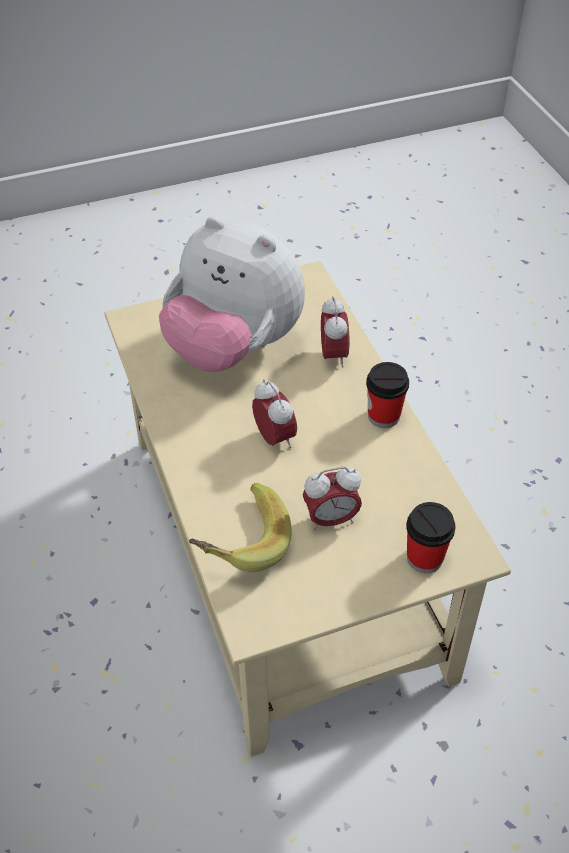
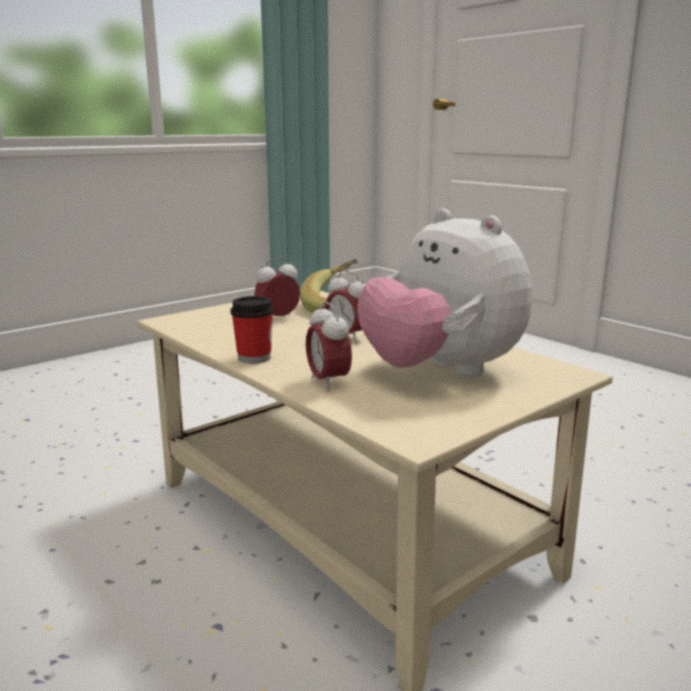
camera: 160 degrees right, 30 degrees down
(233, 348) = (441, 372): plush toy -> plush toy turned 135 degrees counterclockwise
(424, 558) = (203, 316): cup -> none

